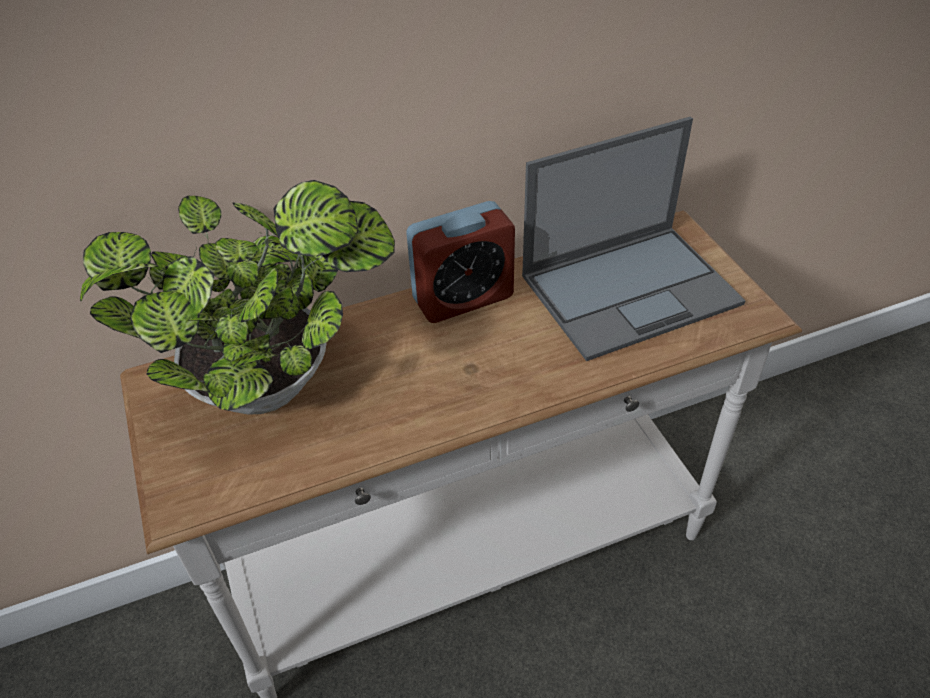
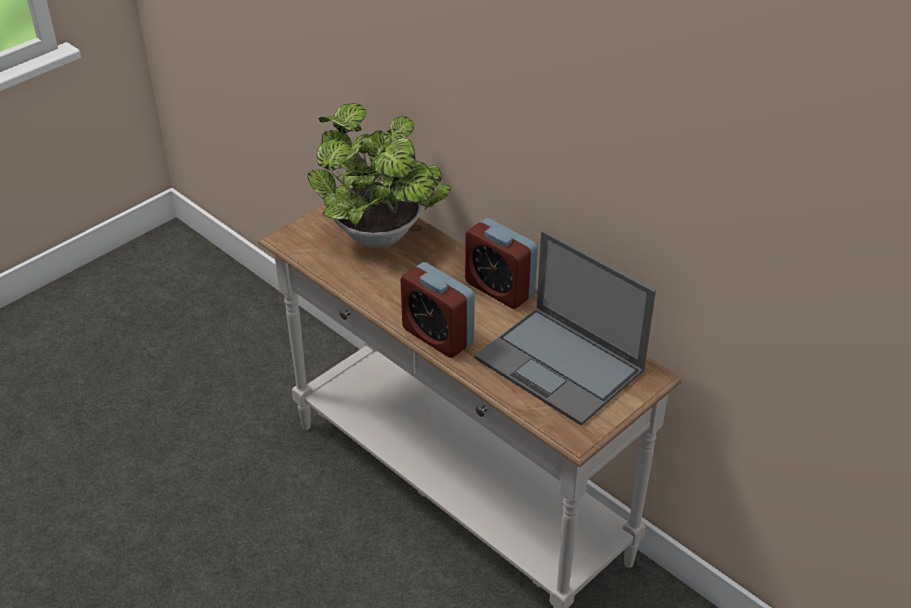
camera: 65 degrees right, 5 degrees down
(523, 385) = (437, 336): none -> alarm clock

